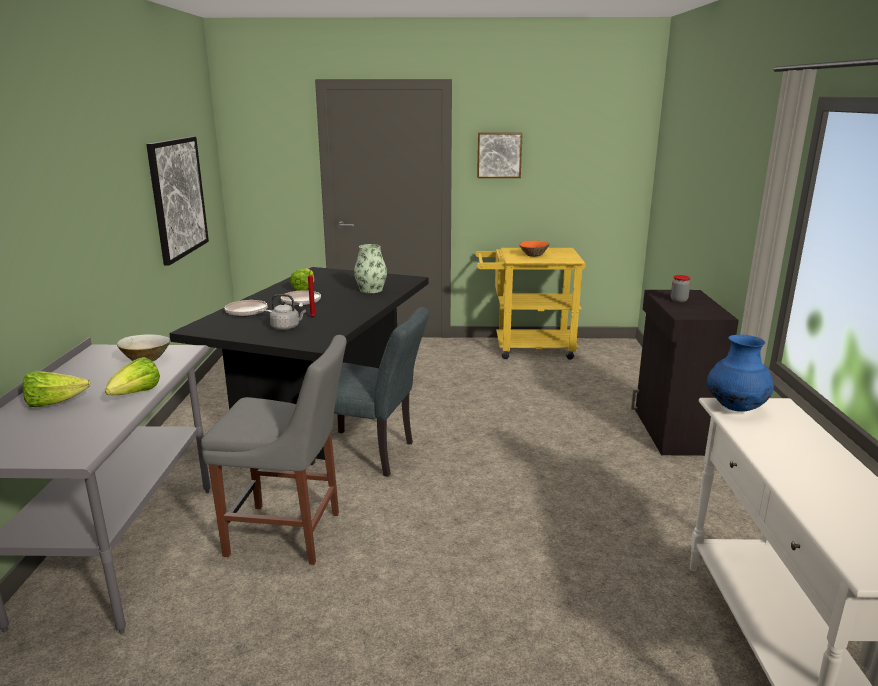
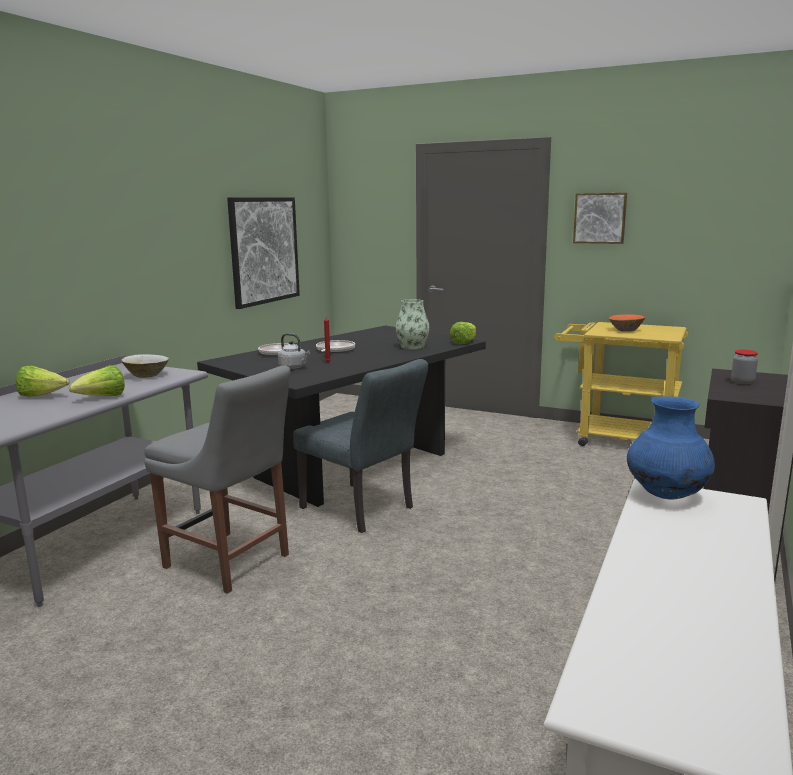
camera: 25 degrees right, 5 degrees down
(304, 288) = (353, 340): lettuce -> lettuce (464, 342)

